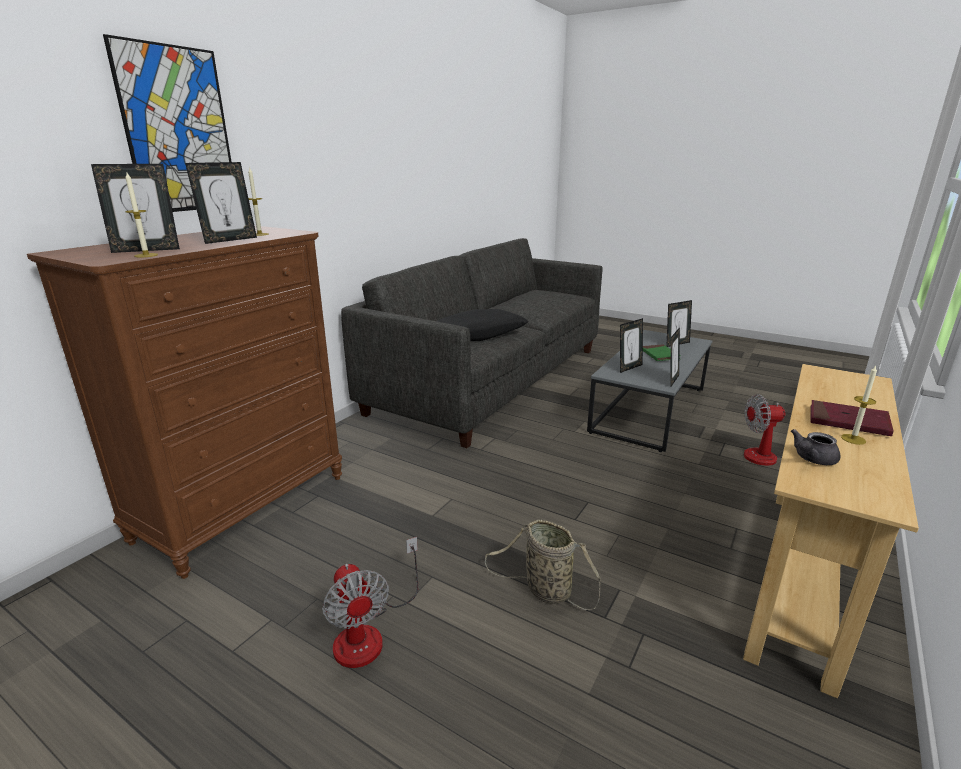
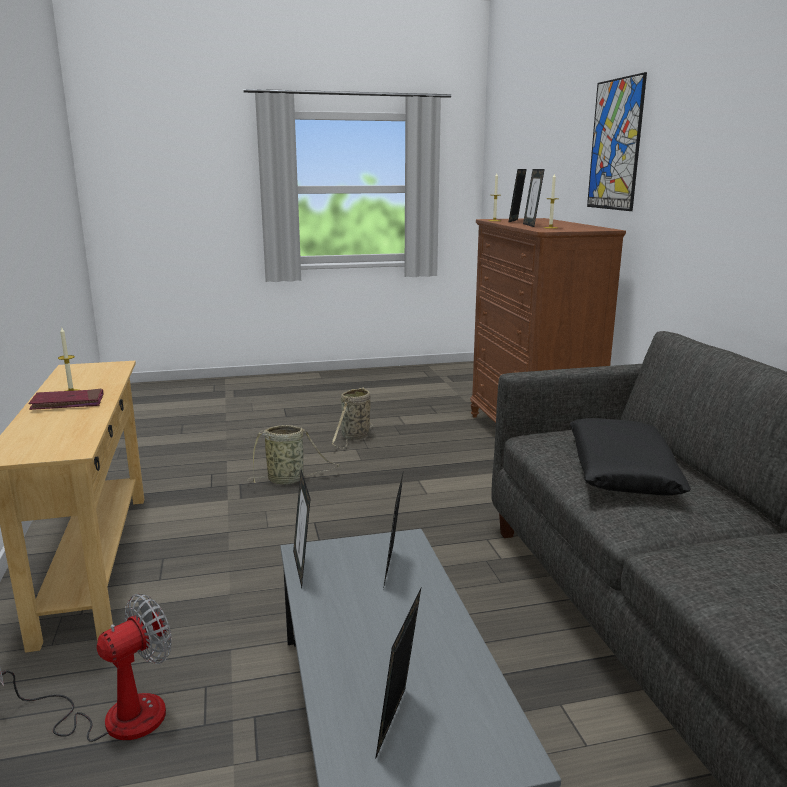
camera: 135 degrees right, 5 degrees down
(369, 632) = (354, 437): fan -> basket
(659, 355) = (386, 641): green book -> none
(811, 459) = (109, 375): grey teapot -> none

